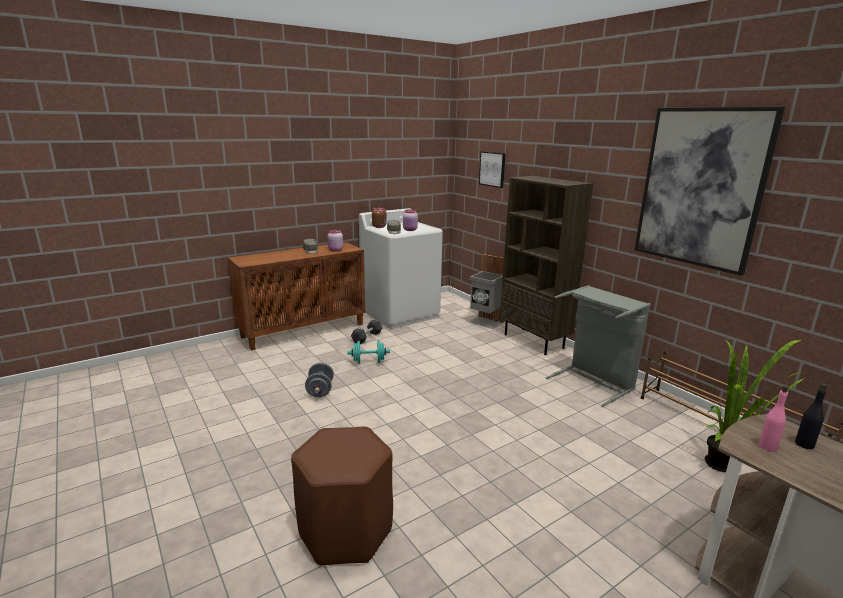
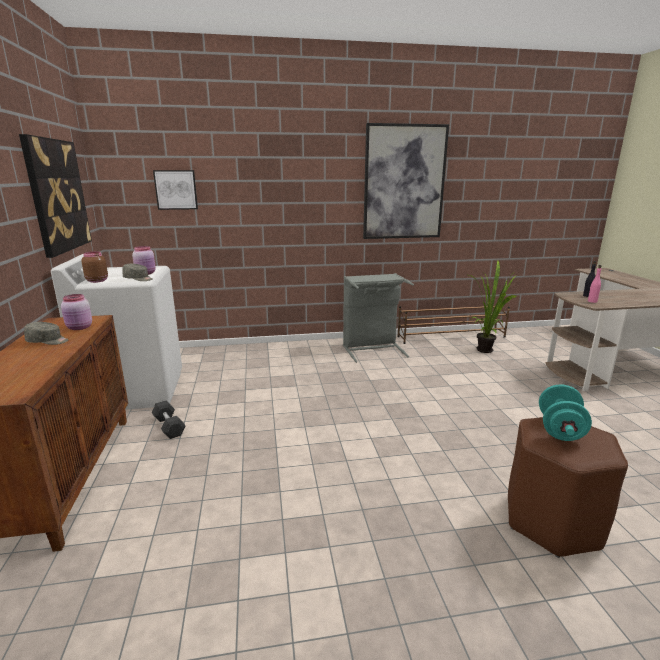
camera: 65 degrees left, 0 degrees up
(320, 390) = (273, 491): grey dumbbell -> none
(369, 362) = (236, 439): turquoise dumbbell -> turquoise dumbbell (560, 429)
(392, 167) = (57, 195): none -> picture
(485, 322) = (226, 355): grey trash can -> none
(534, 341) = (289, 348): brown bookcase -> none

